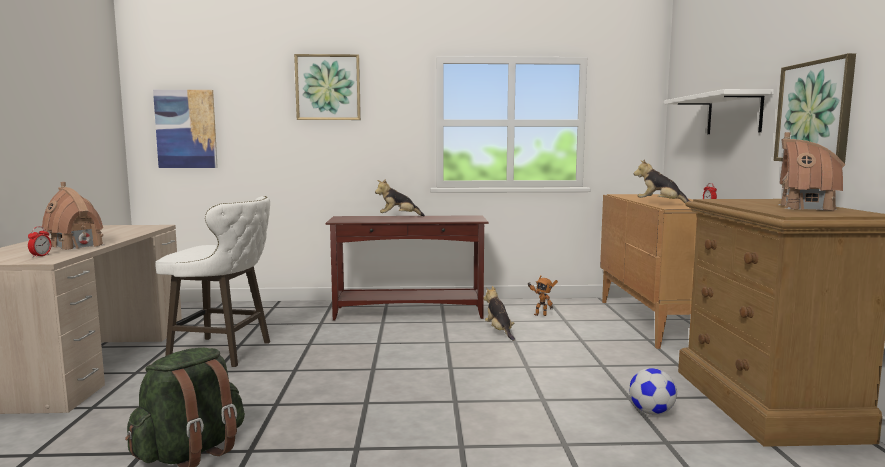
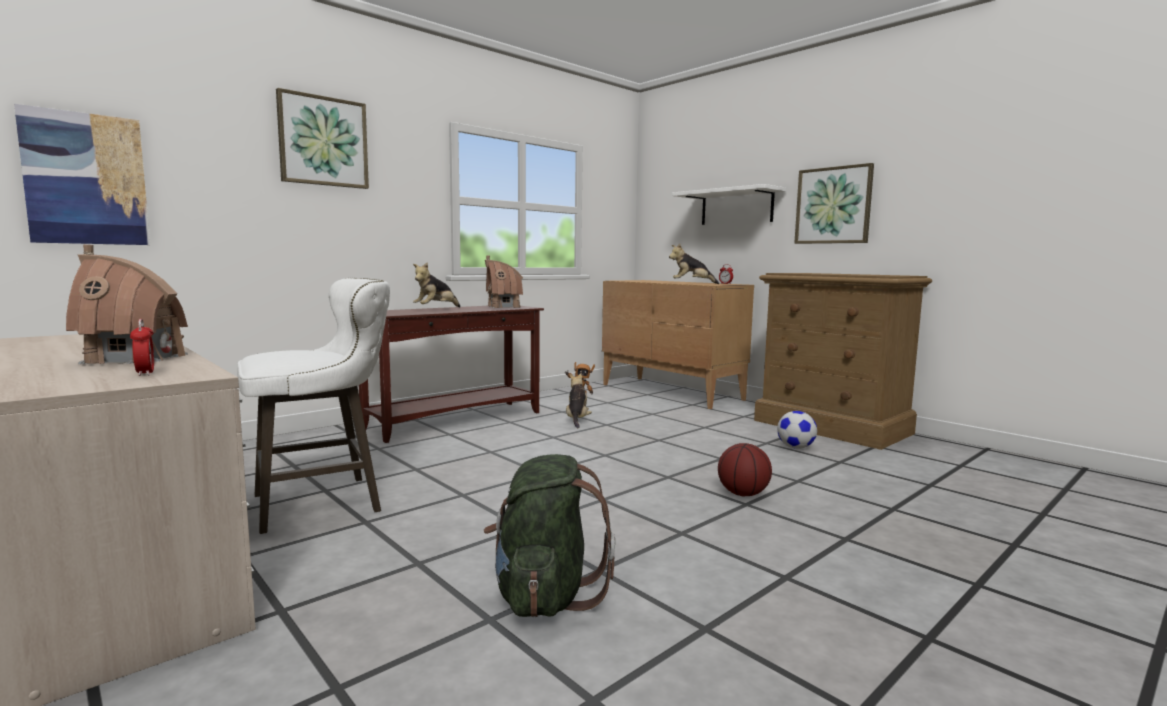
camera: 40 degrees left, 0 degrees up
(480, 437) = (743, 494): none -> basketball
(499, 331) = (577, 420): plush toy -> plush toy turned 60 degrees clockwise
(806, 208) = (862, 274): toy house -> toy house (503, 307)

